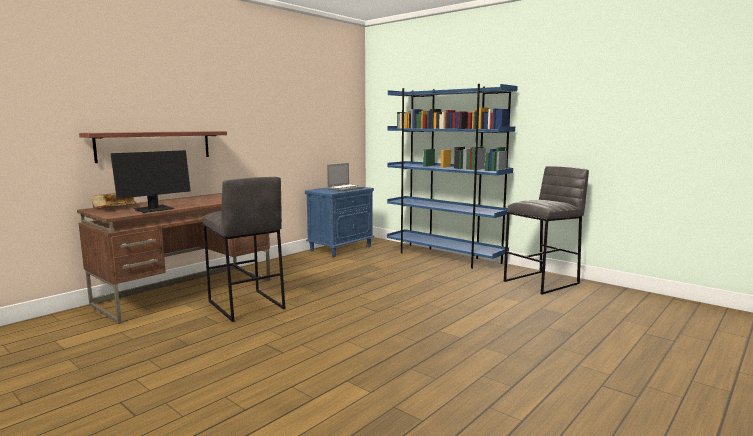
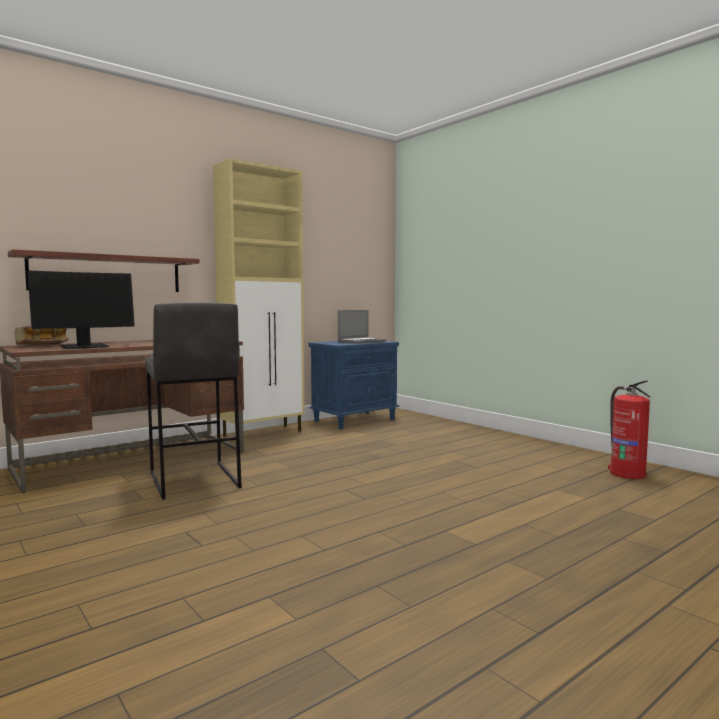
camera: 10 degrees right, 5 degrees down
(276, 263) = (264, 433): none -> beige cabinet
(444, 257) = (489, 435): blue bookcase -> none
(542, 282) = (627, 473): grey stool -> fire extinguisher

